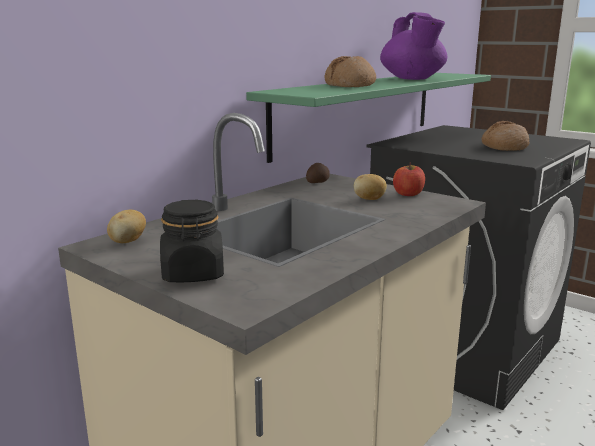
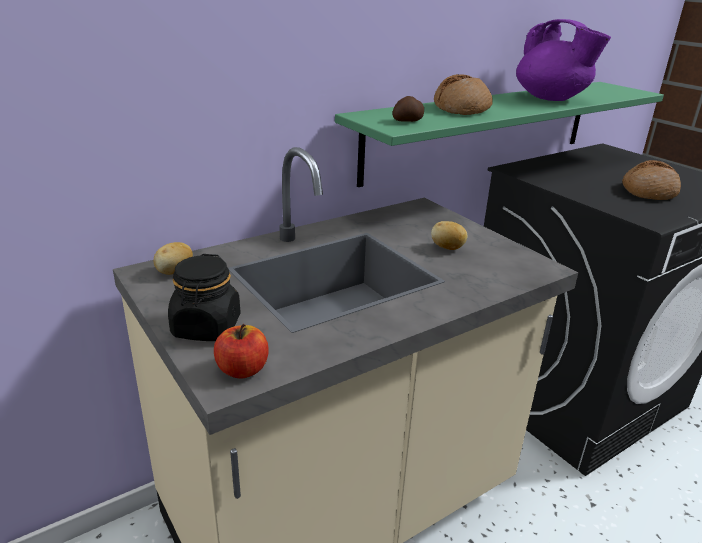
camera: 15 degrees right, 10 degrees up
(318, 182) = (410, 213): potato -> potato (408, 121)
(408, 194) = (496, 246): apple -> apple (242, 370)
(412, 79) = (551, 99): purple teapot -> purple teapot turned 45 degrees counterclockwise

